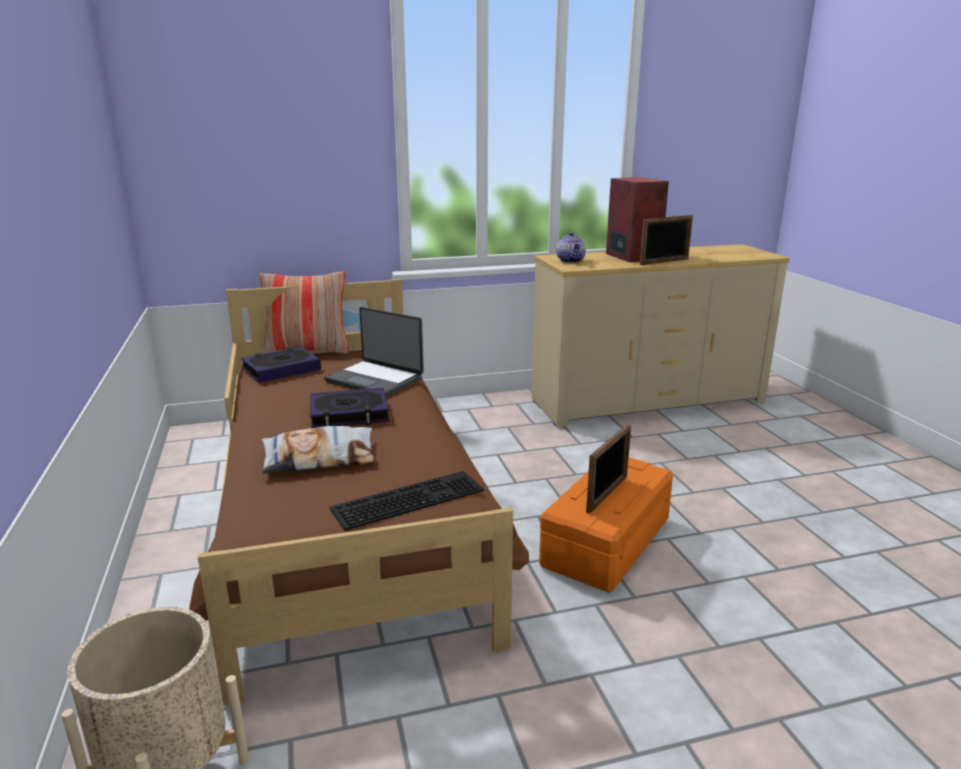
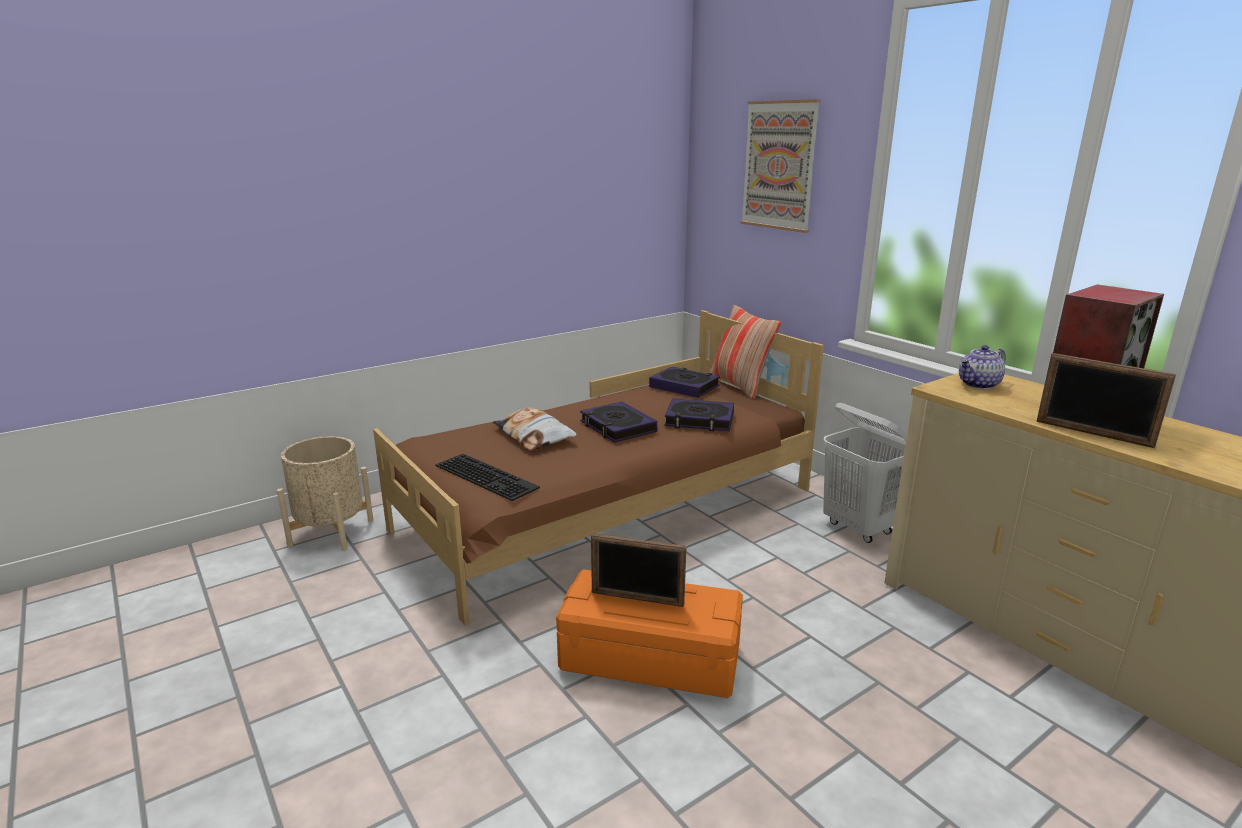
camera: 70 degrees right, 0 degrees up
(277, 118) = (779, 166): none -> picture
(375, 379) = (699, 420): laptop -> book
(480, 414) = (858, 528): none -> white laundry basket

